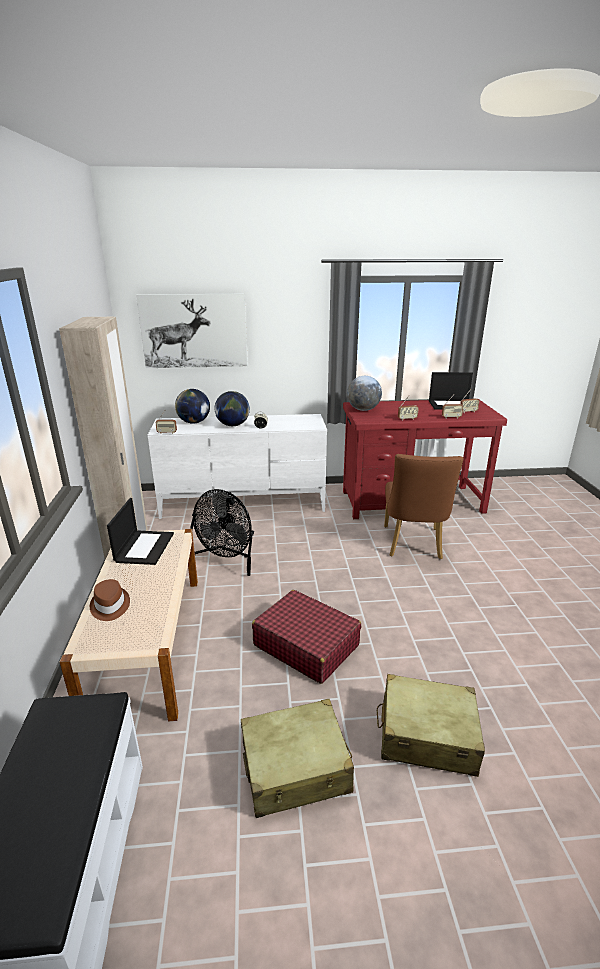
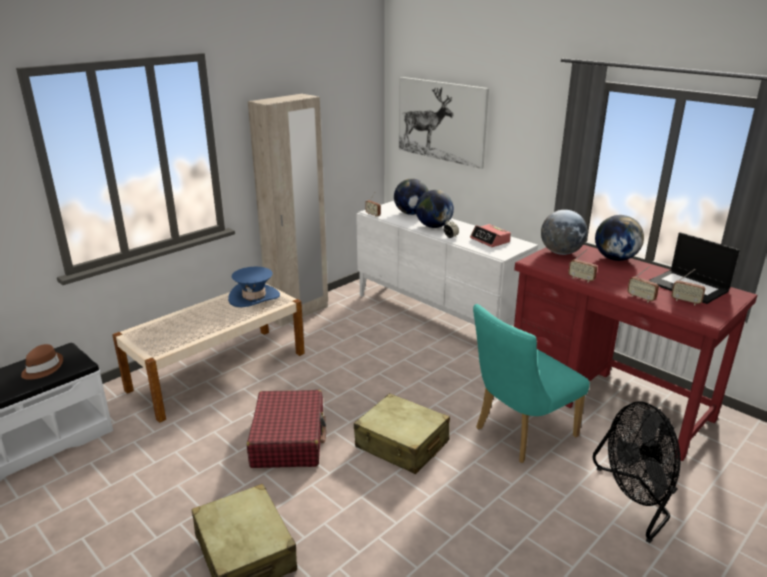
camera: 50 degrees right, 0 degrees up
(109, 606) = (176, 320): brown hat -> brown hat (42, 368)
(144, 547) = (254, 297): laptop -> blue hat
(226, 557) = (352, 348): black fan -> black fan (638, 497)
(289, 421) = (490, 240): none -> alarm clock
(296, 768) = (158, 495): beige suitcase -> beige suitcase (402, 444)
(393, 403) = (615, 259): none -> globe
(413, 545) = (519, 434): brown chair -> turquoise chair

